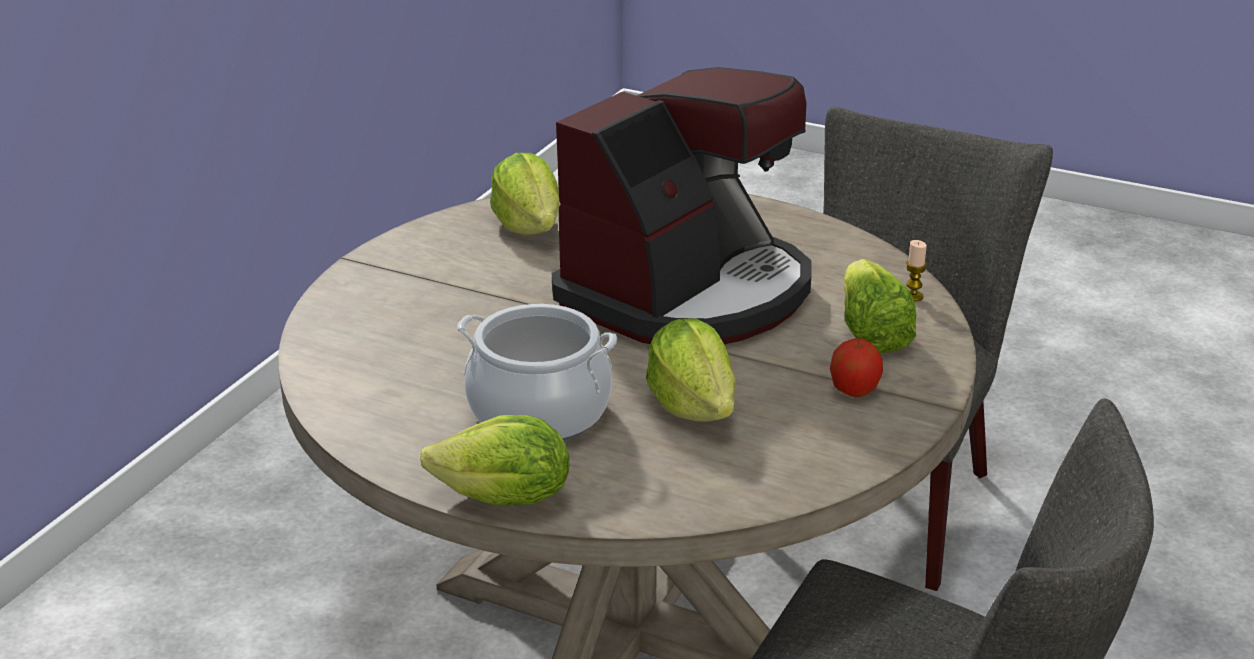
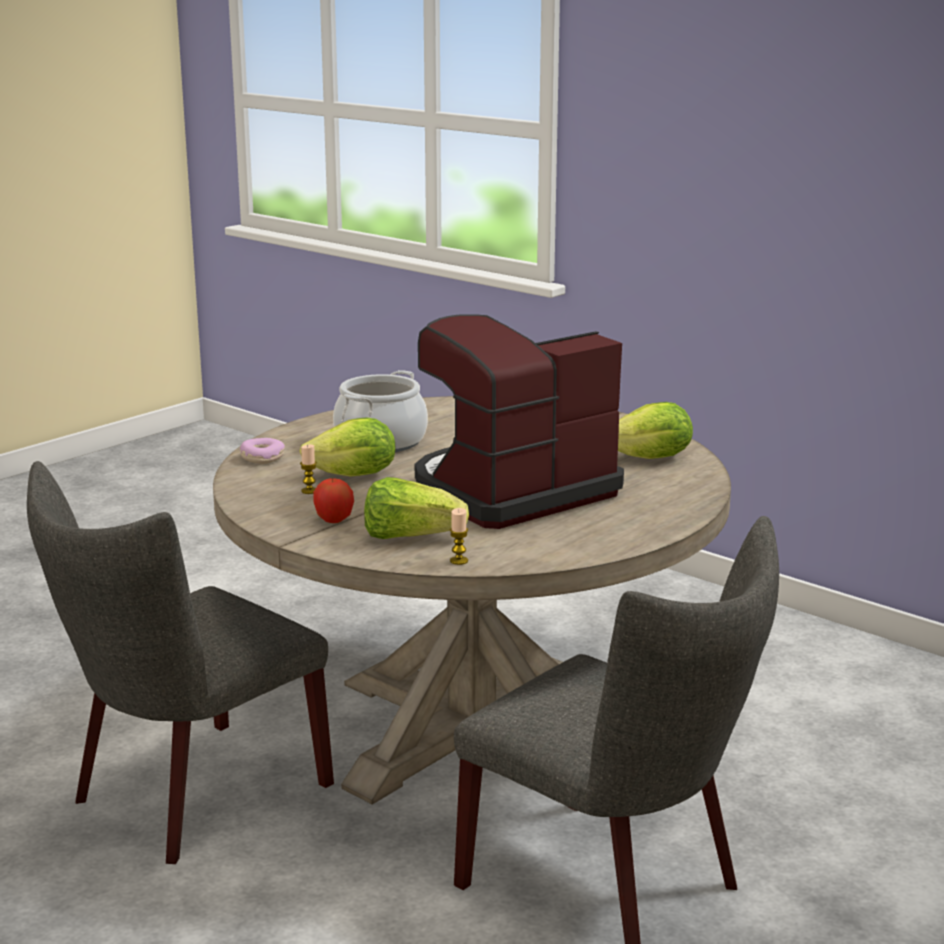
camera: 105 degrees right, 10 degrees down
(505, 499) = (297, 429): lettuce -> none
(658, 500) = (262, 458): none -> donut
(689, 293) = (511, 491): coffee machine -> coffee machine turned 90 degrees clockwise
(770, 429) = (309, 491): none -> candle

